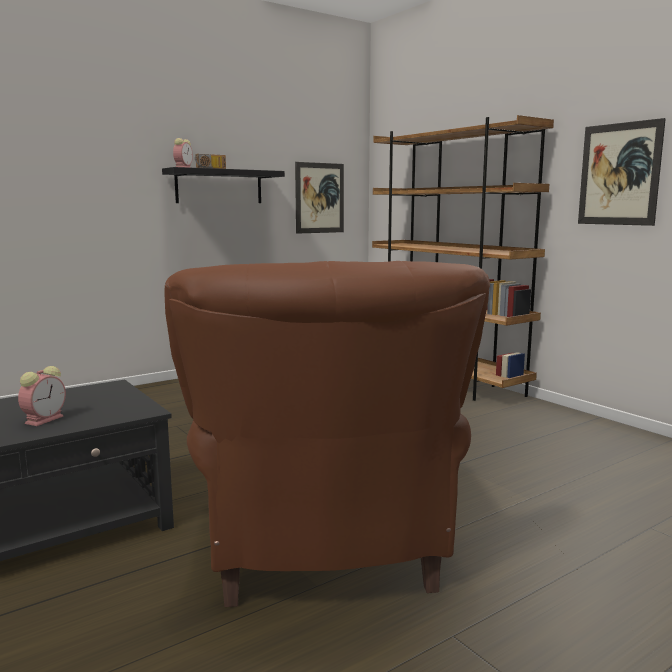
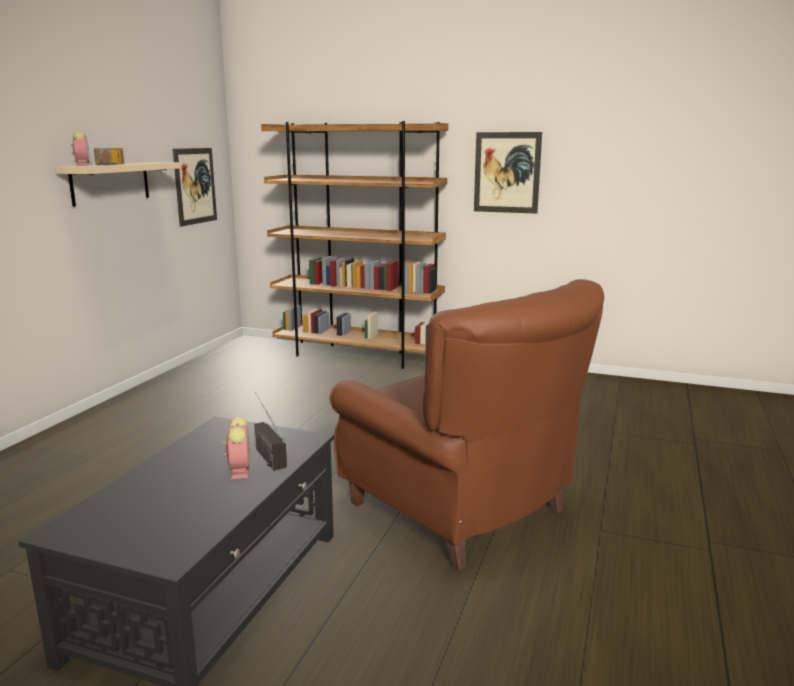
camera: 35 degrees left, 5 degrees up
(91, 412) = (264, 452): none -> radio
(219, 186) = (110, 182): black shelf -> beige shelf

